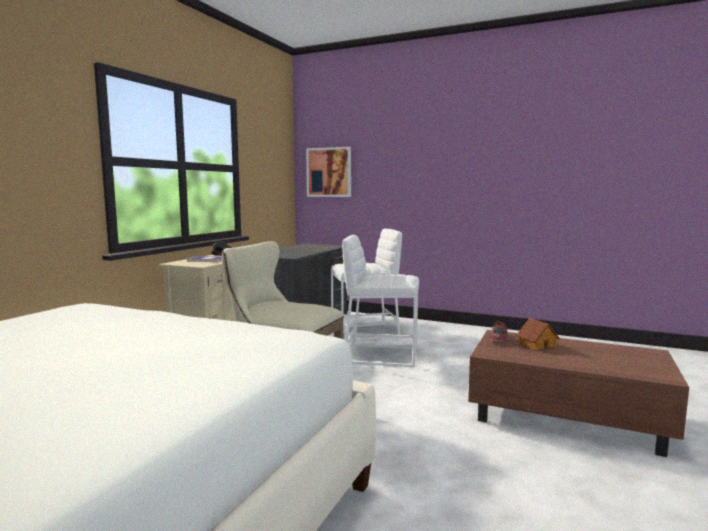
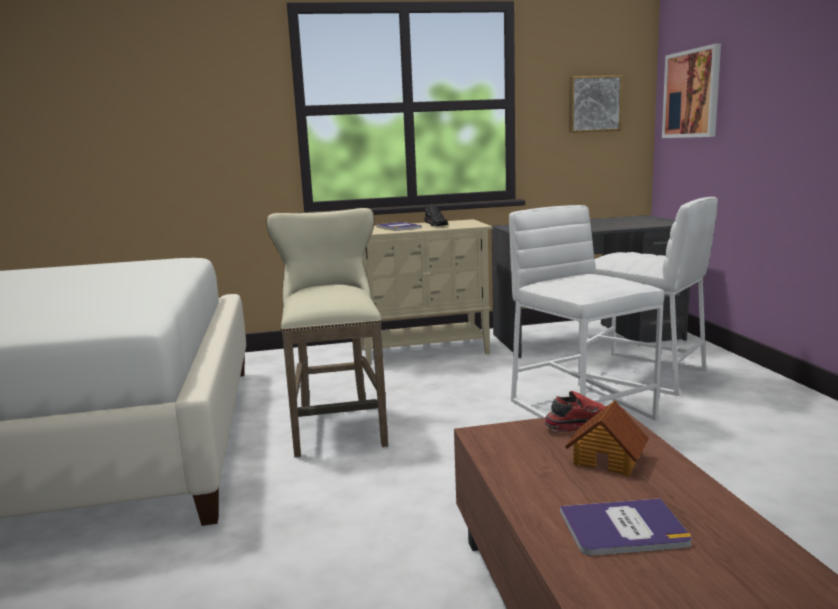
camera: 55 degrees right, 5 degrees up
(272, 173) = (594, 104): none -> picture
(598, 359) = (623, 529): none -> book

